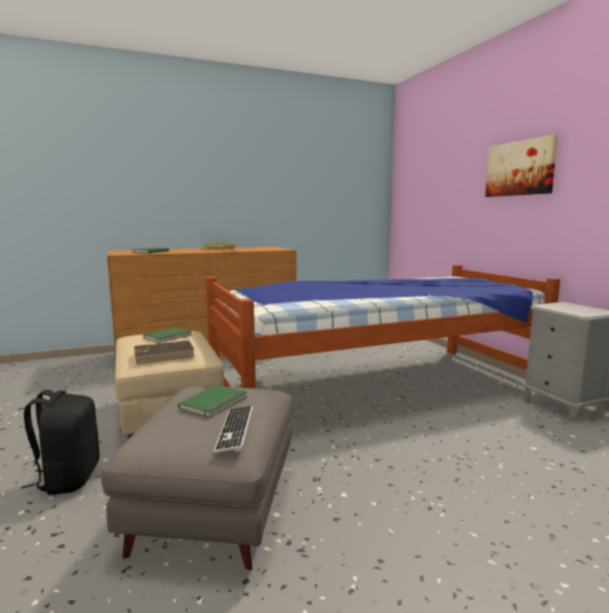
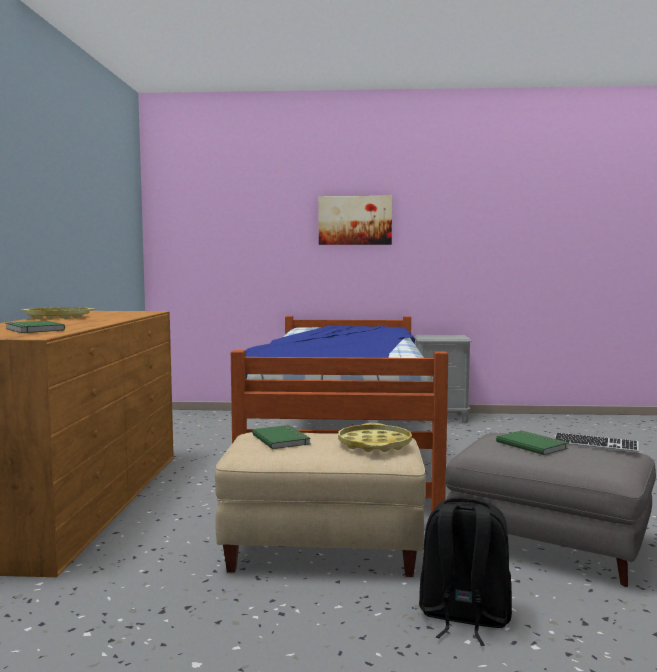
camera: 65 degrees left, 5 degrees down
(165, 355) = (374, 444): brown book -> yellow tray

